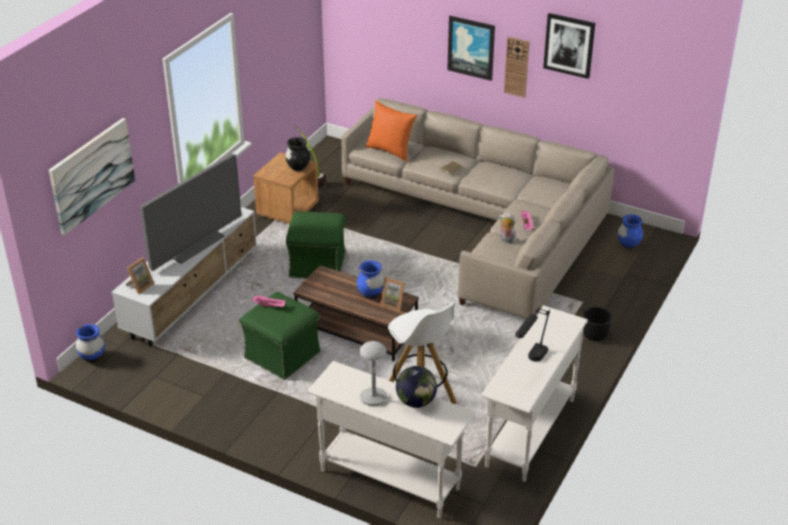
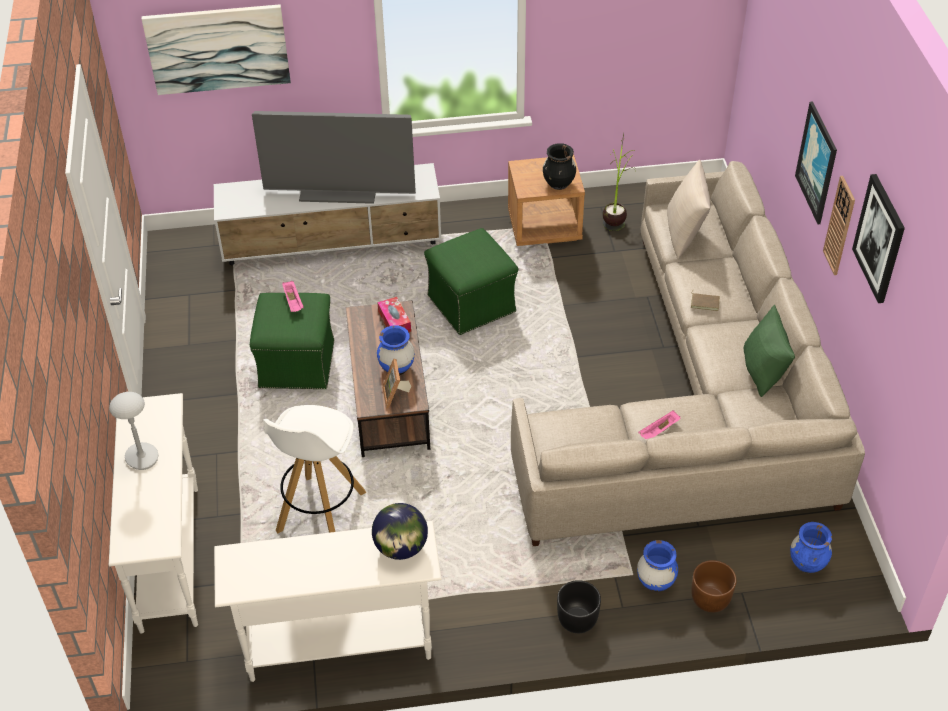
camera: 55 degrees right, 10 degrees up
(92, 357) = (182, 237): blue vase -> blue vase (655, 582)
(140, 286) = (238, 196): picture frame -> none
(330, 278) = (394, 321): none -> tissue box
(390, 151) = (685, 235): orange pillow -> beige pillow
(416, 402) = (159, 496): globe -> globe (401, 547)
(506, 240) = (609, 429): plush toy -> none
(519, 175) = (763, 371): none -> green pillow
(530, 363) = (306, 563): black table lamp -> none
(622, 285) = (710, 599): none -> brown planter

